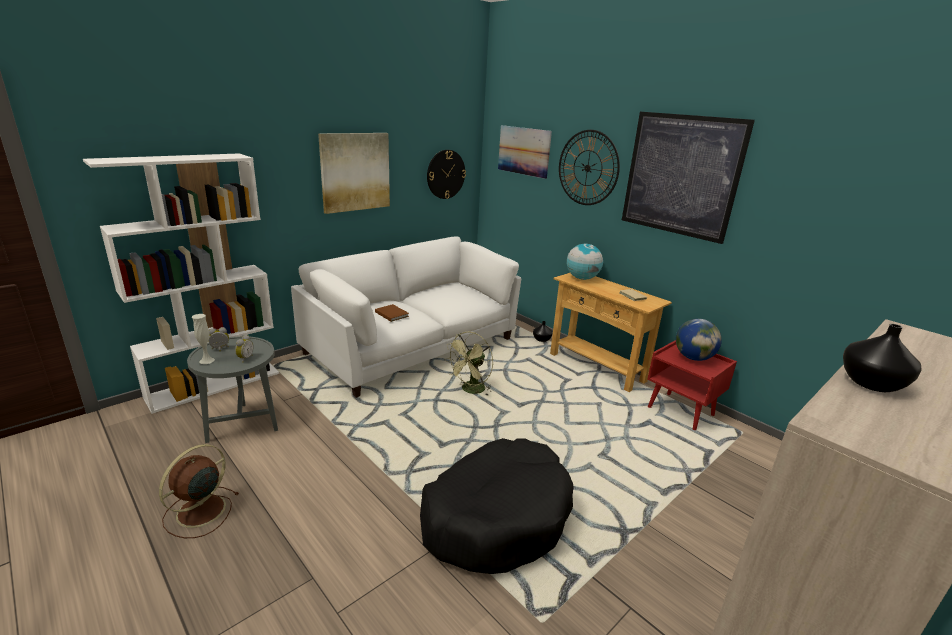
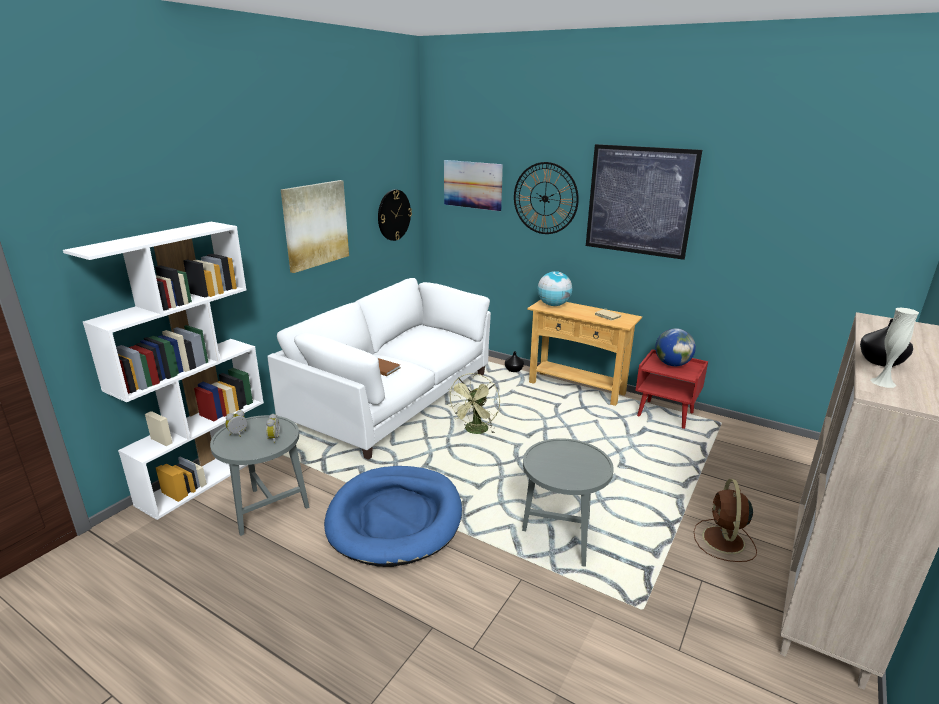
camera: 15 degrees left, 0 degrees up
(199, 512) = (282, 600): brown fan -> brown fan (723, 541)
(207, 360) = (235, 448): white vase -> white vase (883, 382)
(346, 458) = (395, 518): none -> blue dog bed
(496, 516) = (561, 537): black dog bed -> grey side table

